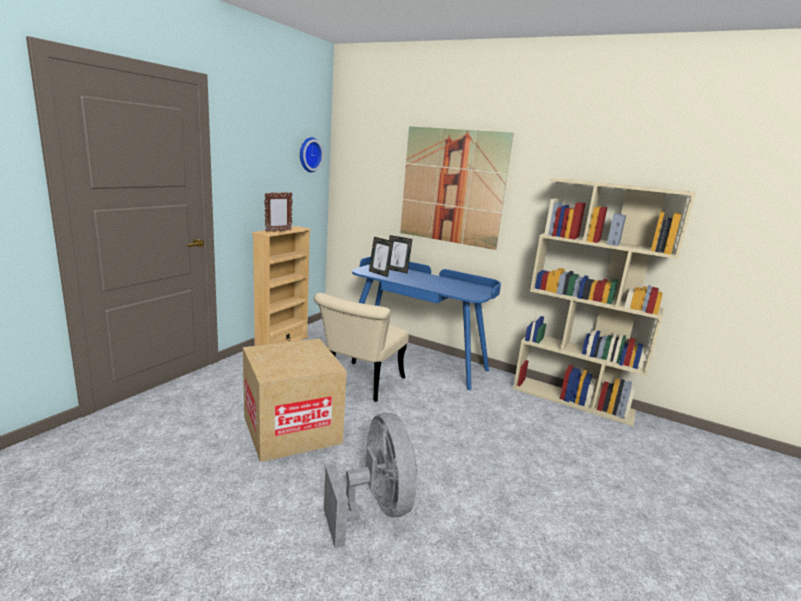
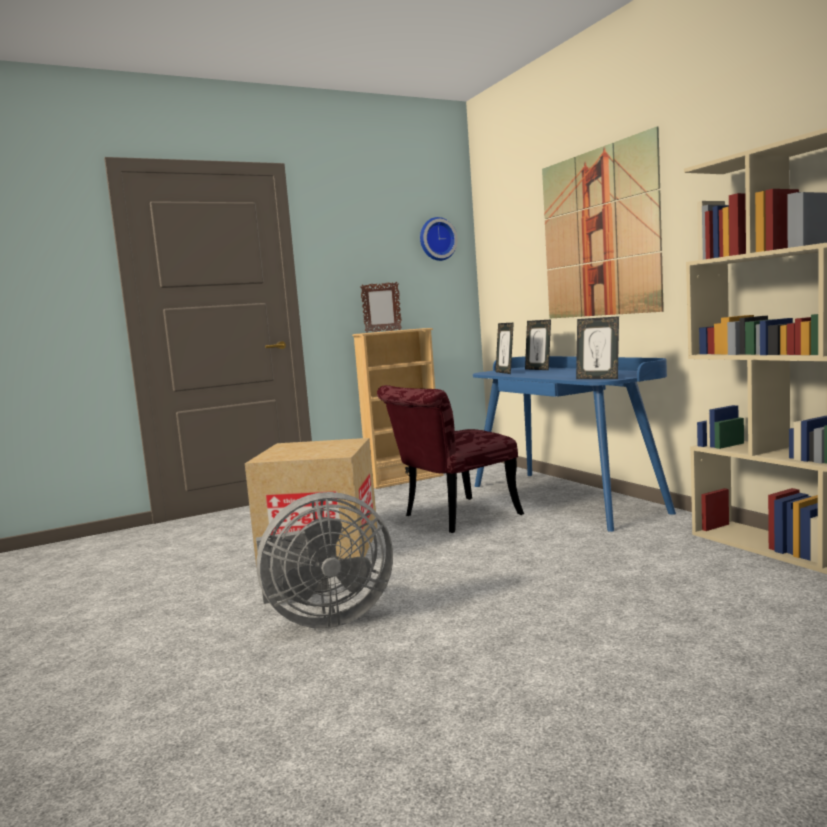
camera: 35 degrees right, 10 degrees down
(360, 385) = (451, 518): beige chair -> red chair
(375, 508) = (324, 618): grey fan -> grey fan turned 60 degrees clockwise
(469, 295) = (598, 378): none -> picture frame

